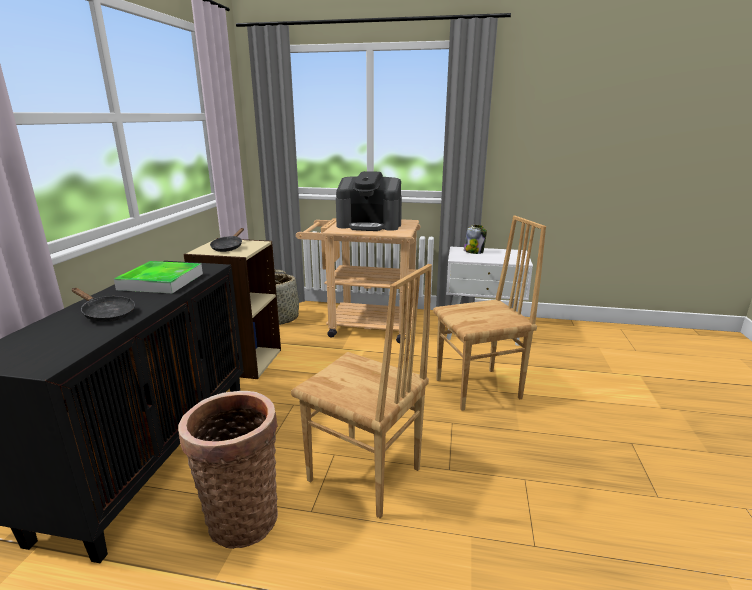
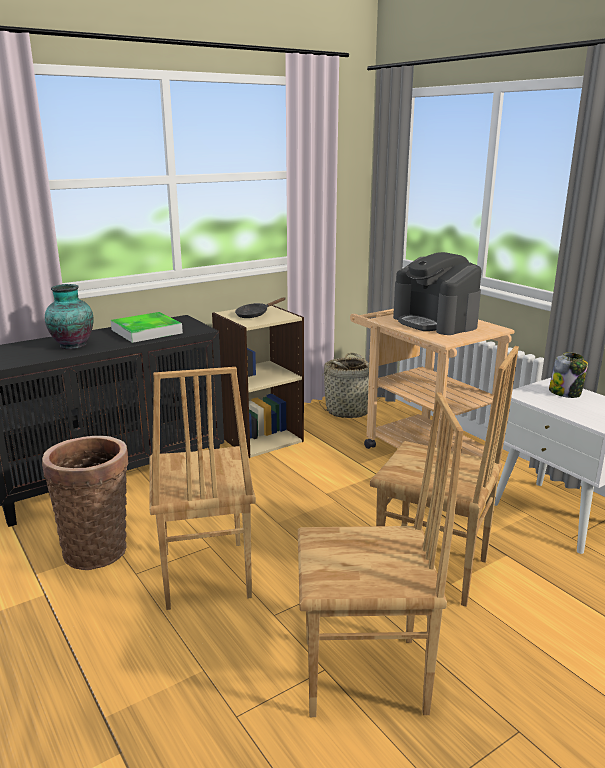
camera: 45 degrees right, 0 degrees up
(106, 314) = (72, 345): black frying pan -> vase
(547, 467) = (365, 677): none -> brown chair

